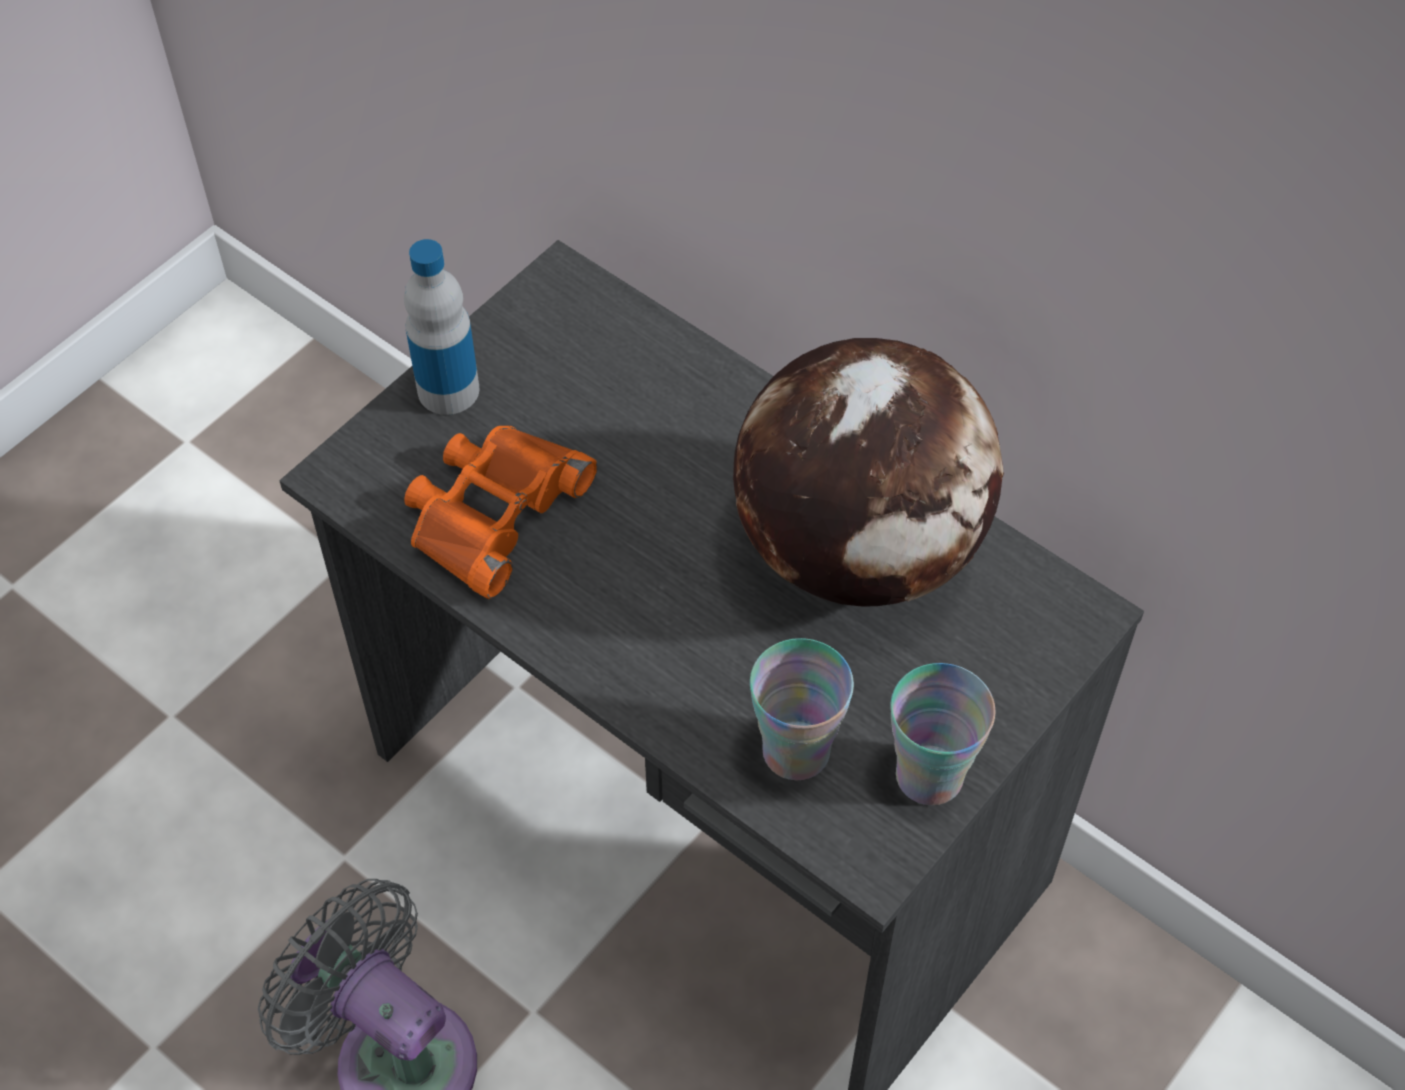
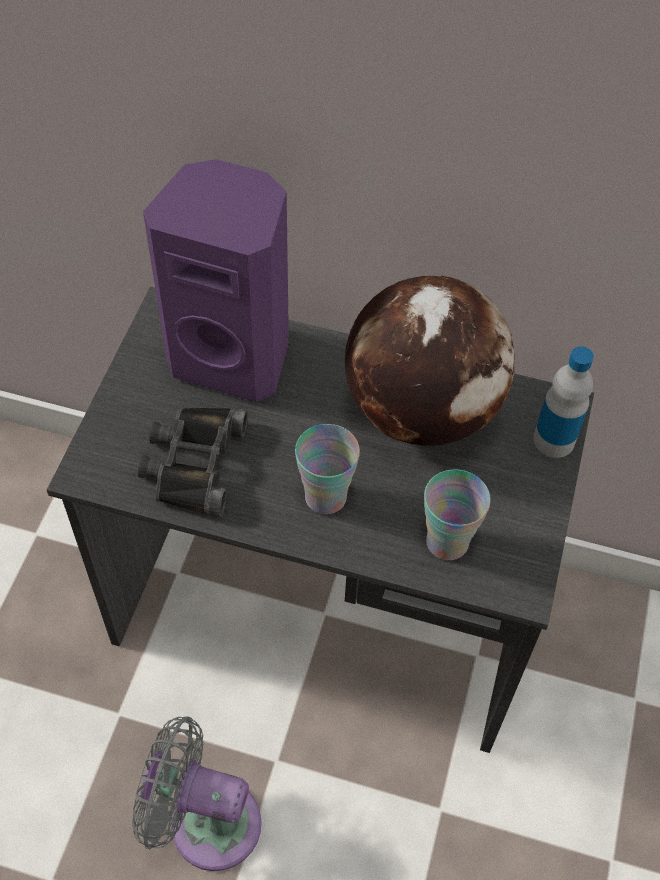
camera: 25 degrees left, 0 degrees up
(448, 390) = (128, 398): bottle -> bottle (554, 440)
(492, 511) = (193, 463): orange binoculars -> black binoculars
(624, 379) = (233, 357): none -> purple speaker
(929, 776) = (528, 528): cup -> cup (325, 497)

